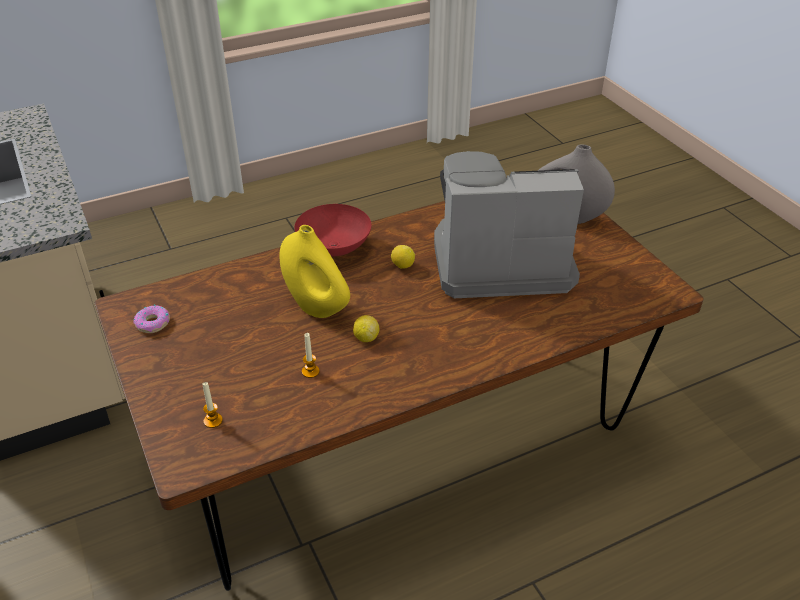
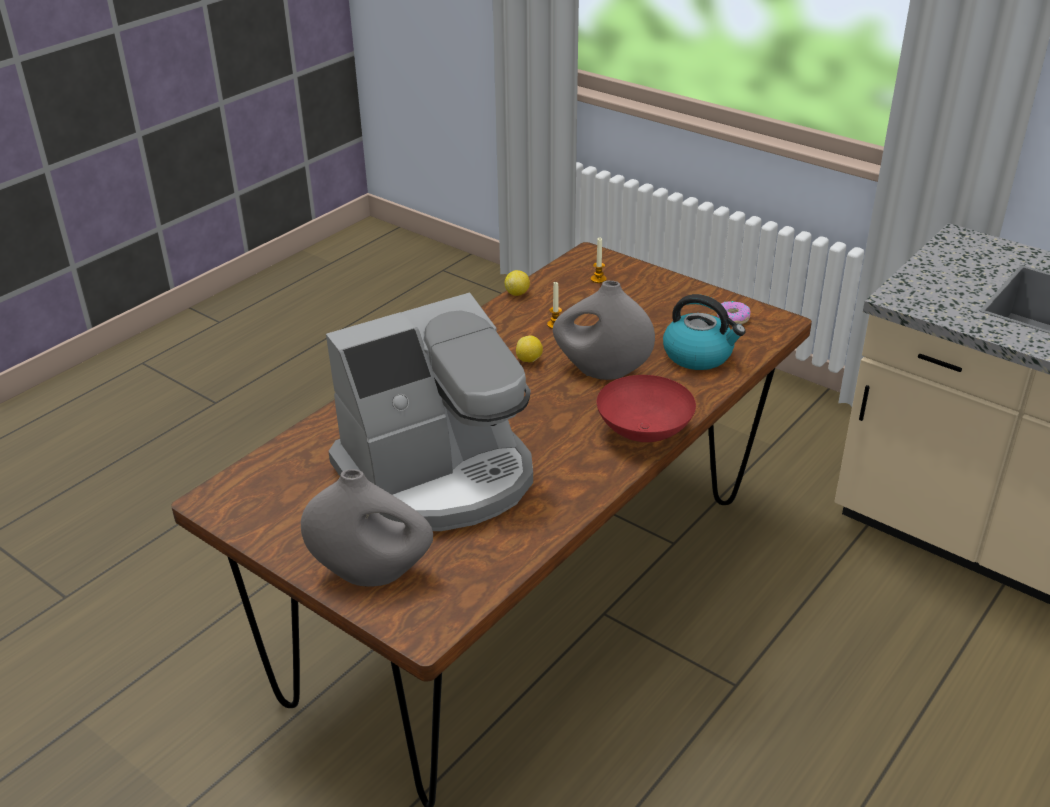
camera: 155 degrees right, 5 degrees down
(226, 296) = (699, 355): none -> kettle
(317, 306) = (602, 371): yellow vase -> grey vase
(402, 266) = (549, 436): lemon -> lemon (517, 293)

